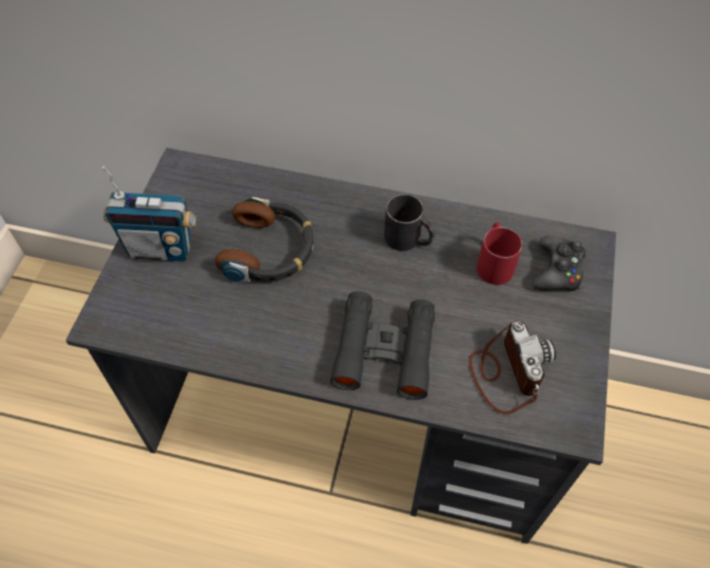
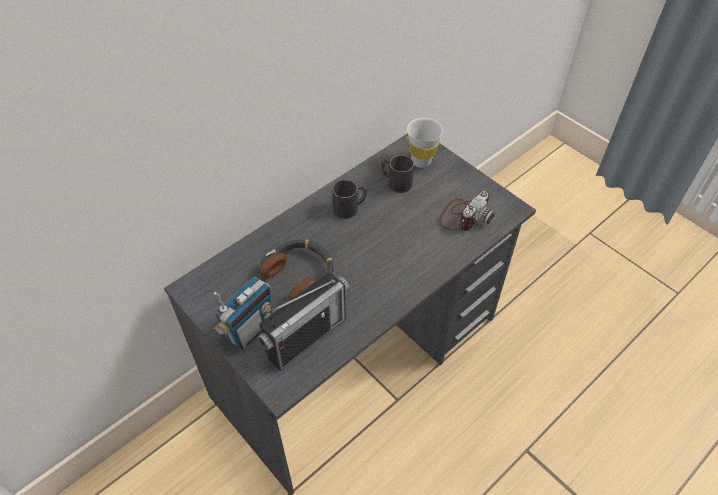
camera: 55 degrees left, 5 degrees down
(184, 307) = (306, 337): none -> radio
(384, 350) = (413, 257): black binoculars -> none
(494, 262) = (395, 182): red mug -> black mug
(505, 372) = (464, 216): camera -> camera turned 105 degrees clockwise
(557, 270) = (421, 161): black game controller -> white cup

